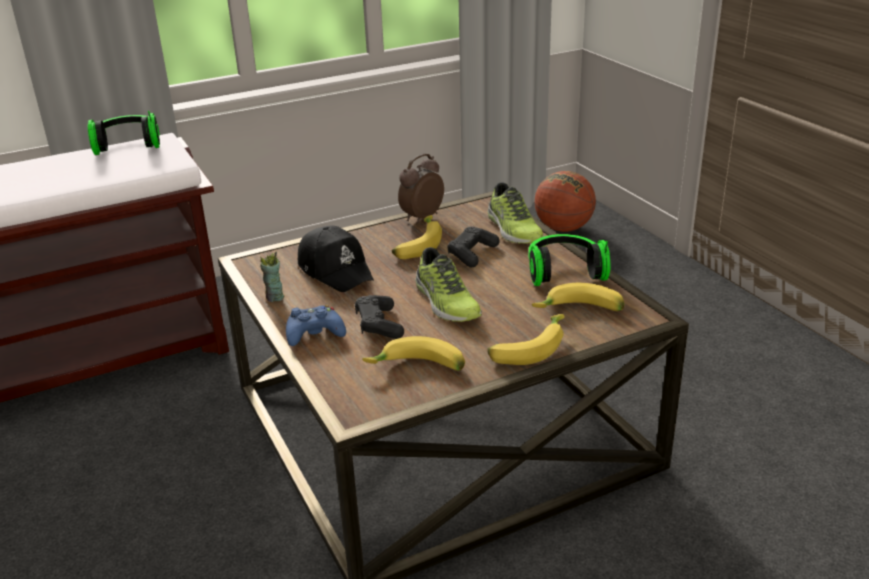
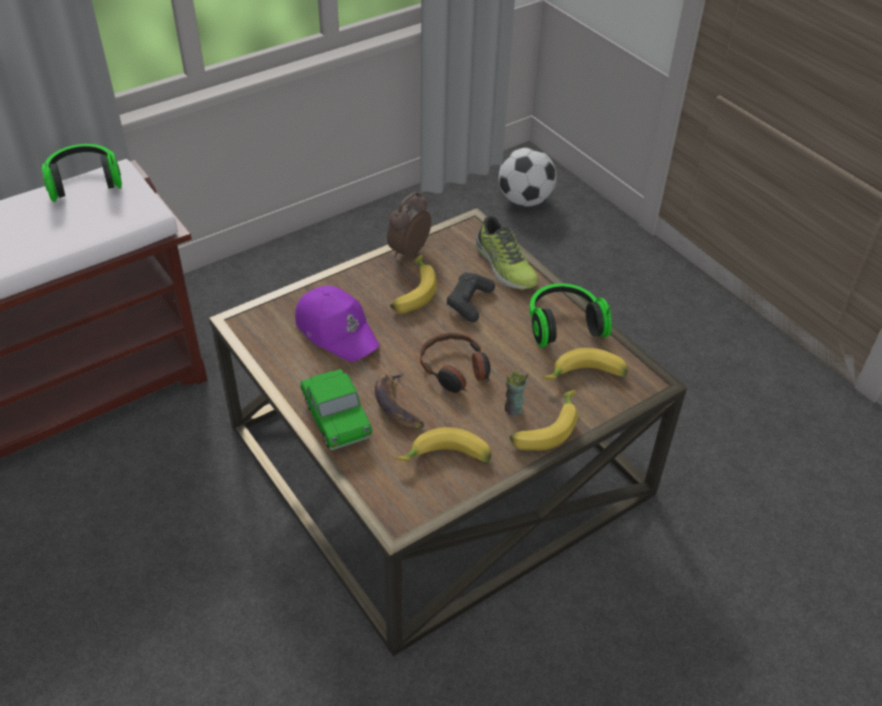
camera: 10 degrees left, 15 degrees up
(274, 297) = (284, 373): cup -> cup (513, 409)
(314, 333) = (336, 419): blue game controller -> toy car
(336, 270) = (337, 331): black cap -> purple cap
(379, 325) = (397, 405): black game controller -> banana
(445, 302) = (455, 370): shoe -> headphones
(563, 228) = (524, 200): basketball -> football

